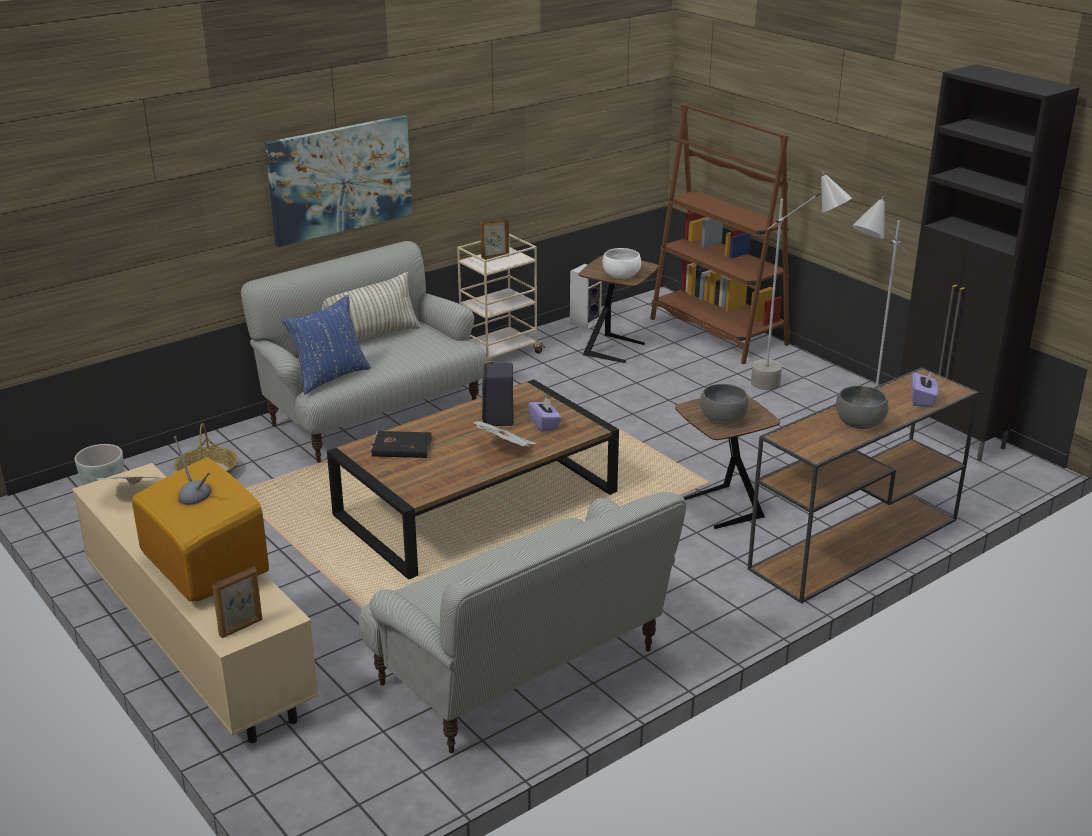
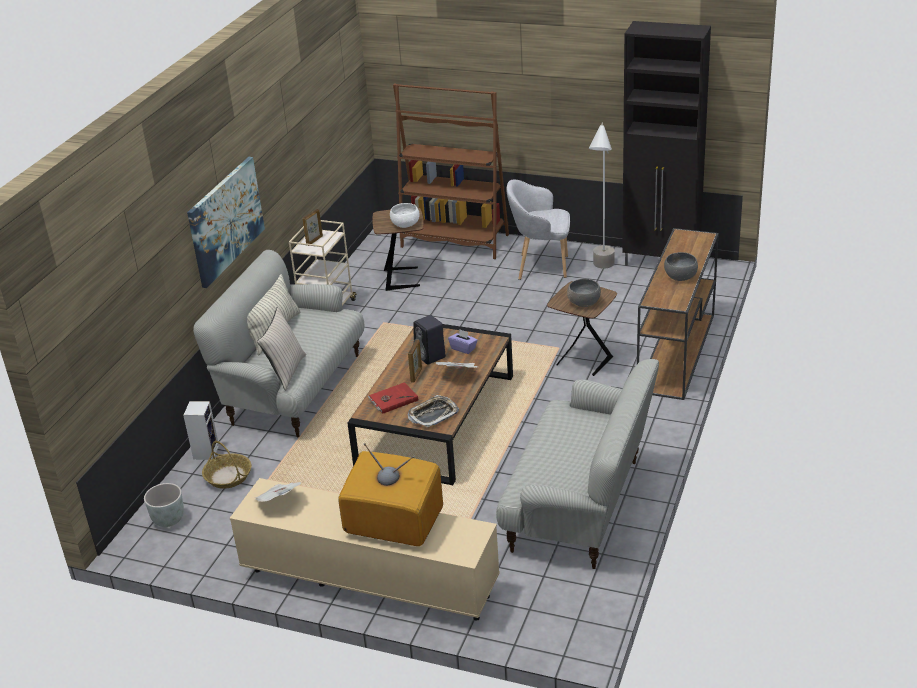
camera: 30 degrees left, 5 degrees up
(241, 628) = (463, 547): picture frame -> picture frame (416, 375)
(330, 377) = (286, 372): blue pillow -> beige pillow
(401, 446) = (393, 399): black book -> red book
(422, 479) = (433, 414): none -> tray
(585, 322) = (359, 265): speaker -> speaker (205, 451)
(788, 389) = (540, 266): grey floor lamp -> grey armchair
(922, 400) = (696, 249): purple tissue box -> none

